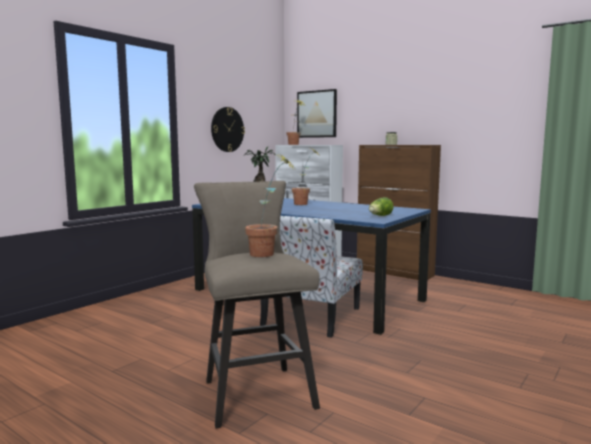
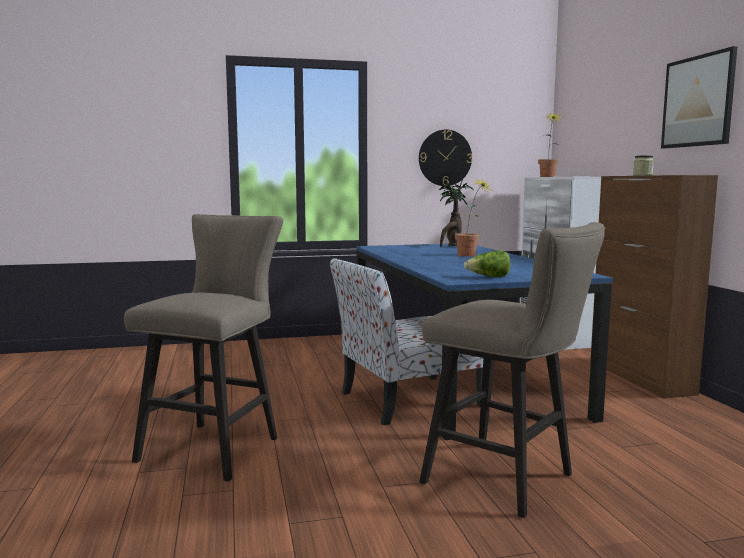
camera: 40 degrees right, 0 degrees up
(269, 254) = (209, 296): potted plant -> none
(317, 114) = (581, 132): picture -> picture (698, 101)
(451, 345) = (507, 481): none -> beige stool

